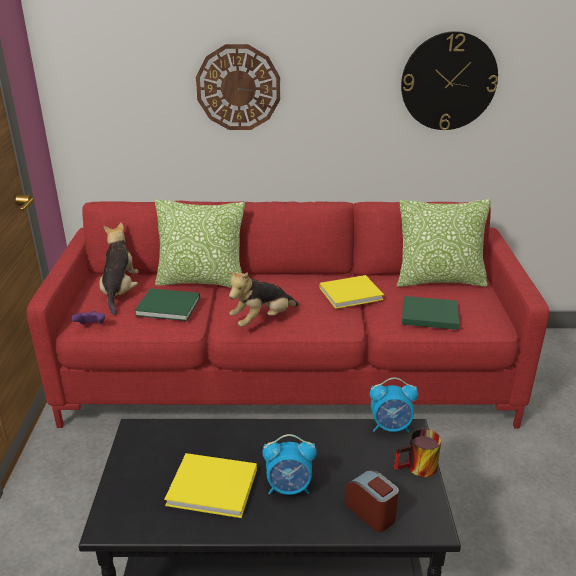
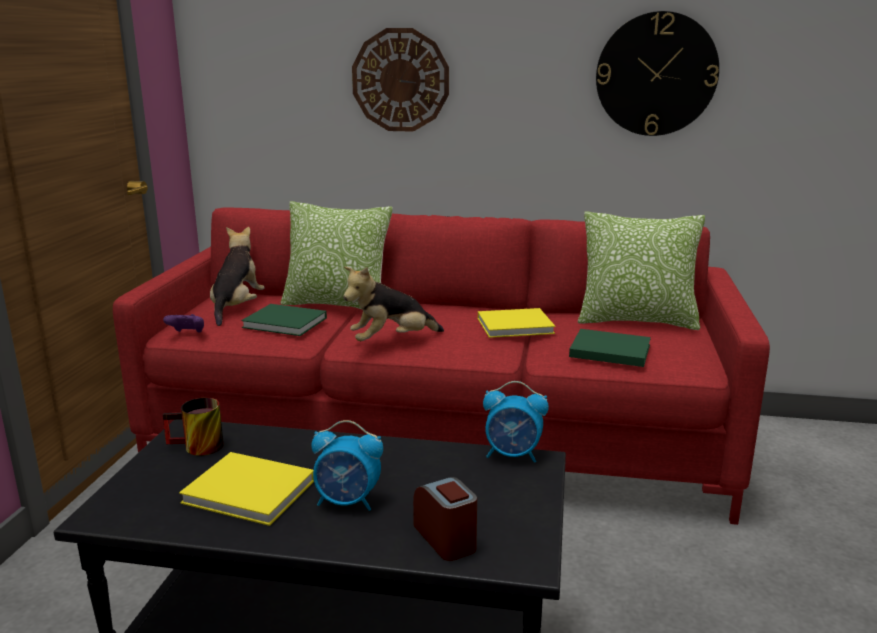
camera: 10 degrees right, 10 degrees down
(418, 469) = (531, 500): mug -> mug (196, 448)

